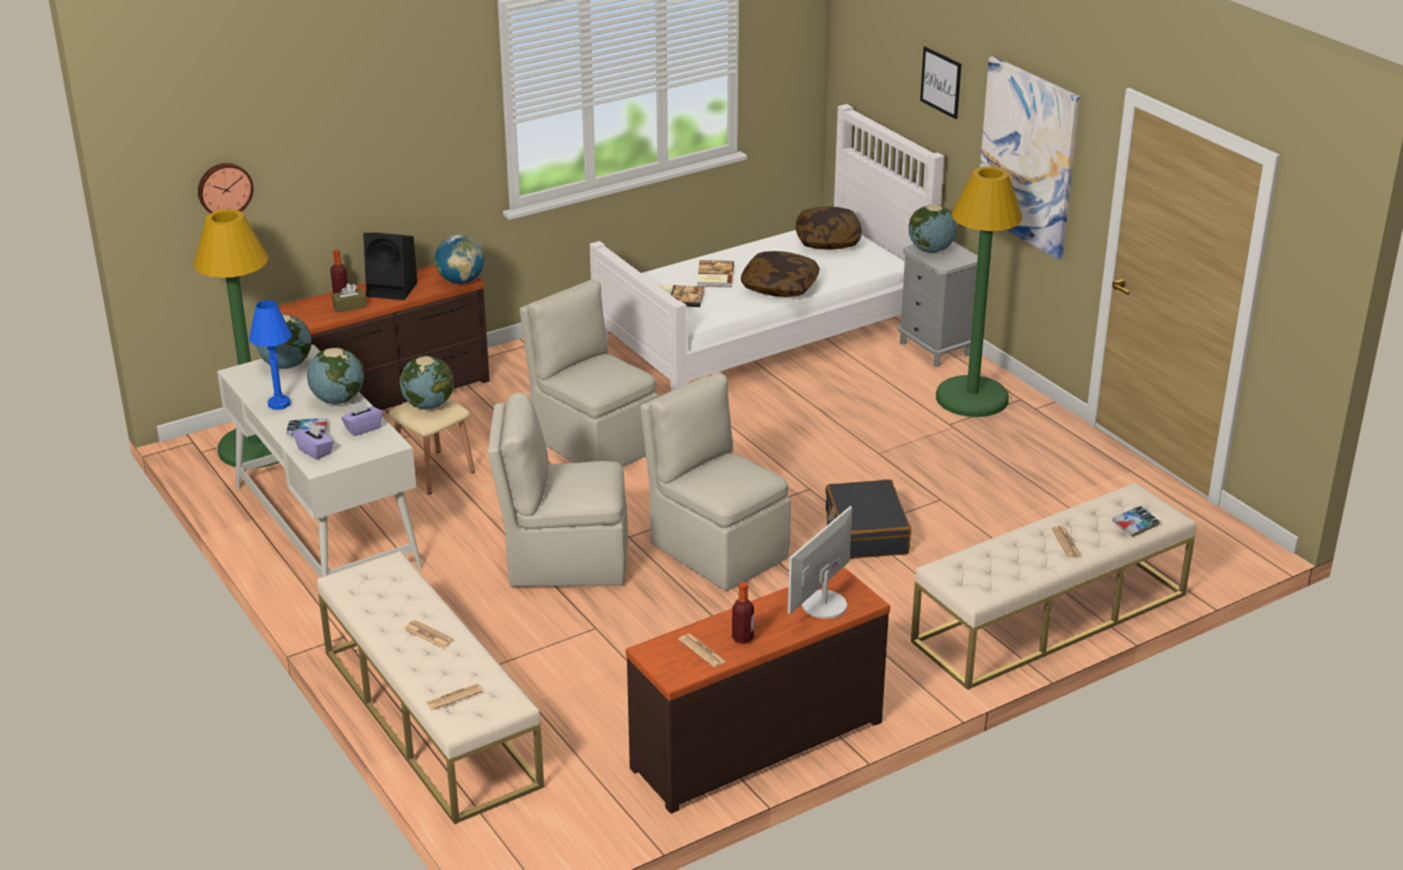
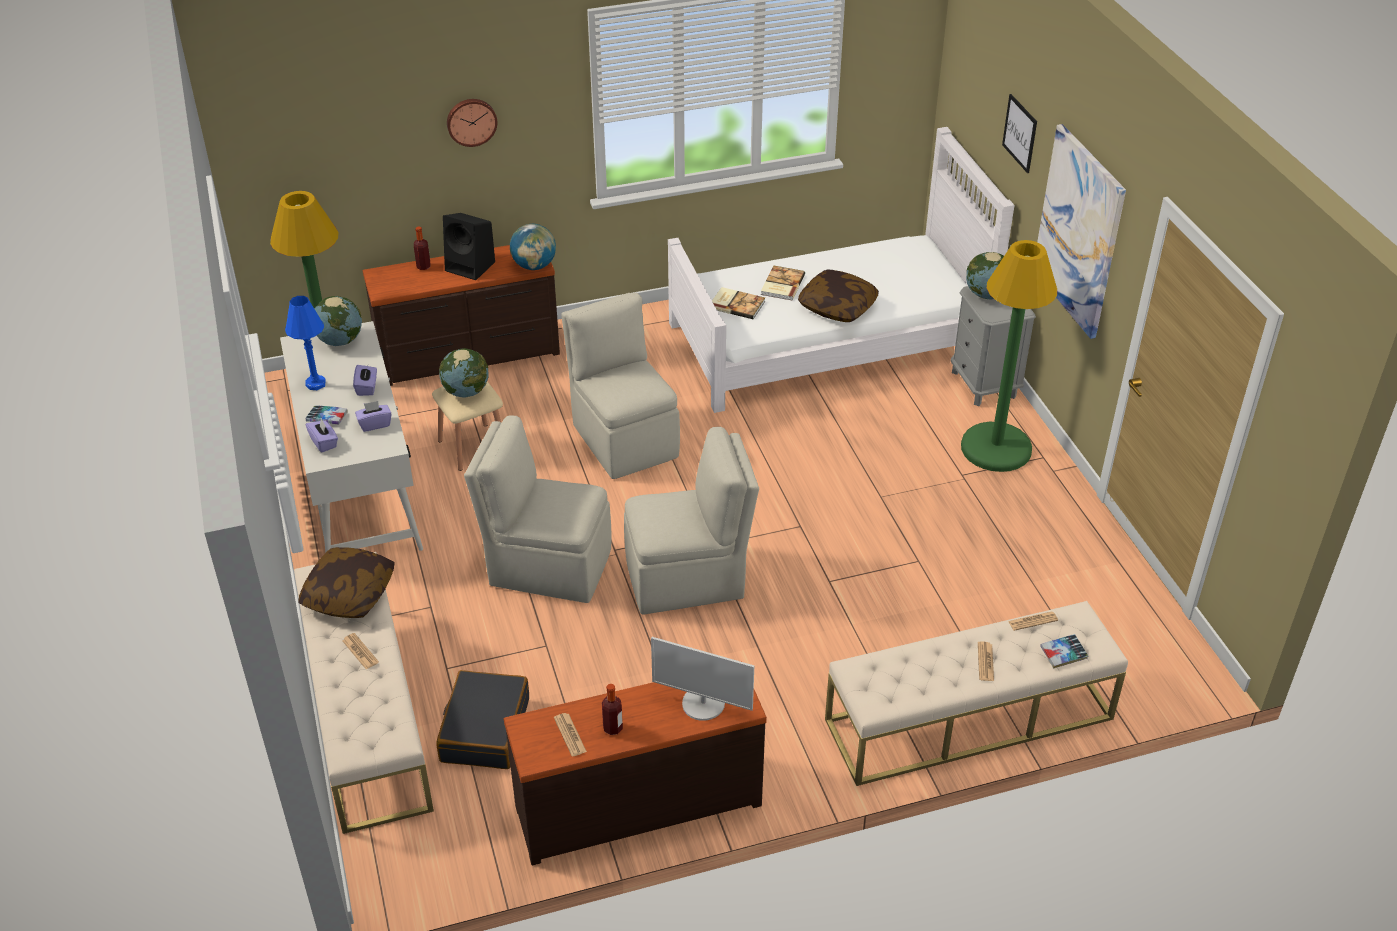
camera: 15 degrees right, 10 degrees up
(224, 189) = (312, 166): wall clock -> wall clock (471, 121)
(338, 400) = (367, 387): globe -> purple tissue box
(350, 306) = (426, 280): brown tissue box -> none
(454, 697) = (353, 726): newspaper -> newspaper (1032, 621)
(716, 549) = (688, 578): beige chair -> beige chair turned 105 degrees clockwise
(823, 604) = (703, 704): monitor -> monitor turned 120 degrees counterclockwise
(828, 241) = (906, 259): pillow -> pillow (349, 594)
(865, 532) = (832, 586): black suitcase -> black suitcase (484, 730)

